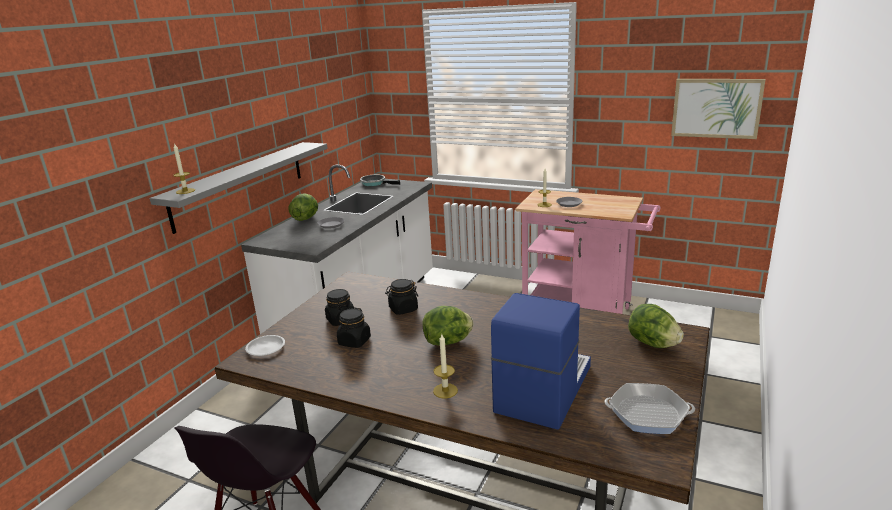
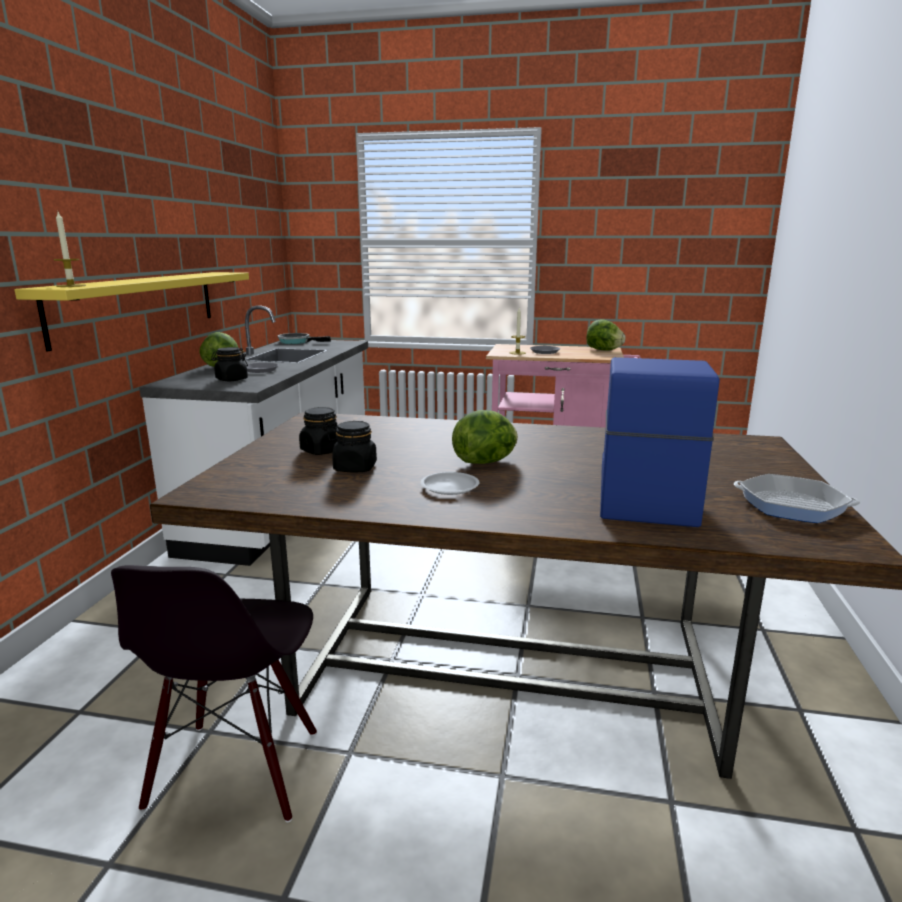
camera: 15 degrees left, 5 degrees down
(240, 184) = (138, 305): grey shelf -> yellow shelf
(266, 348) = (225, 480): white plate -> white plate (450, 487)
(403, 309) = (402, 438): black jar -> black jar (231, 379)
(445, 391) = (518, 503): candle -> none
(648, 414) = (791, 505): frying pan -> frying pan turned 150 degrees counterclockwise
(653, 344) = (735, 451): lettuce -> lettuce (603, 350)
(716, 108) = (693, 247): picture -> none

